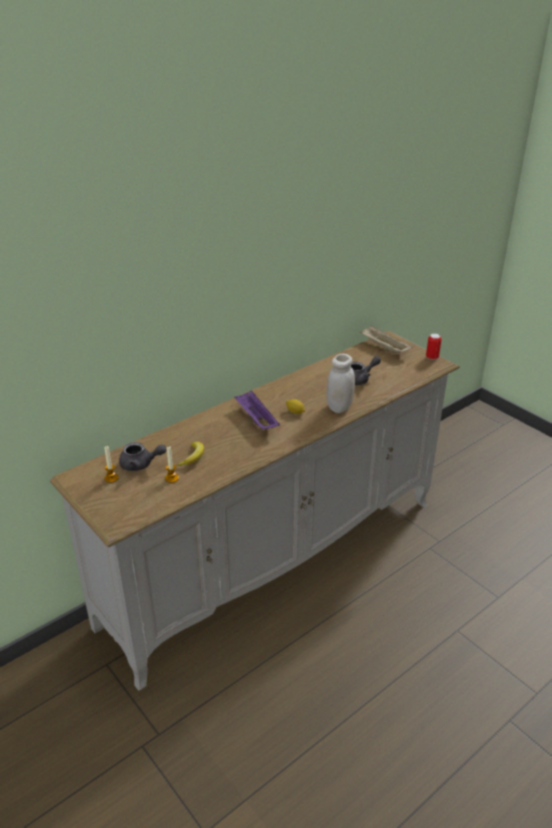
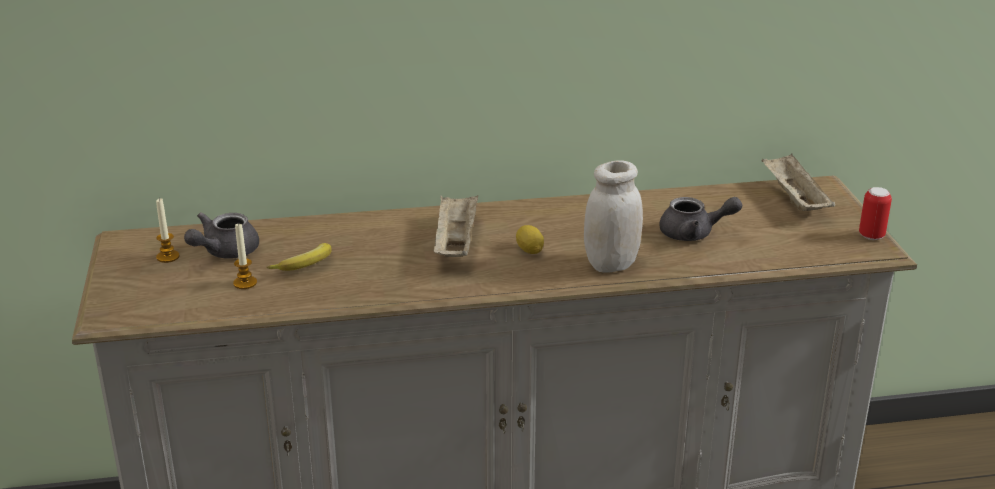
camera: 30 degrees right, 5 degrees down
(140, 464) = (224, 252): grey teapot -> grey teapot turned 90 degrees clockwise
(256, 419) = (455, 243): purple tray -> beige tray

